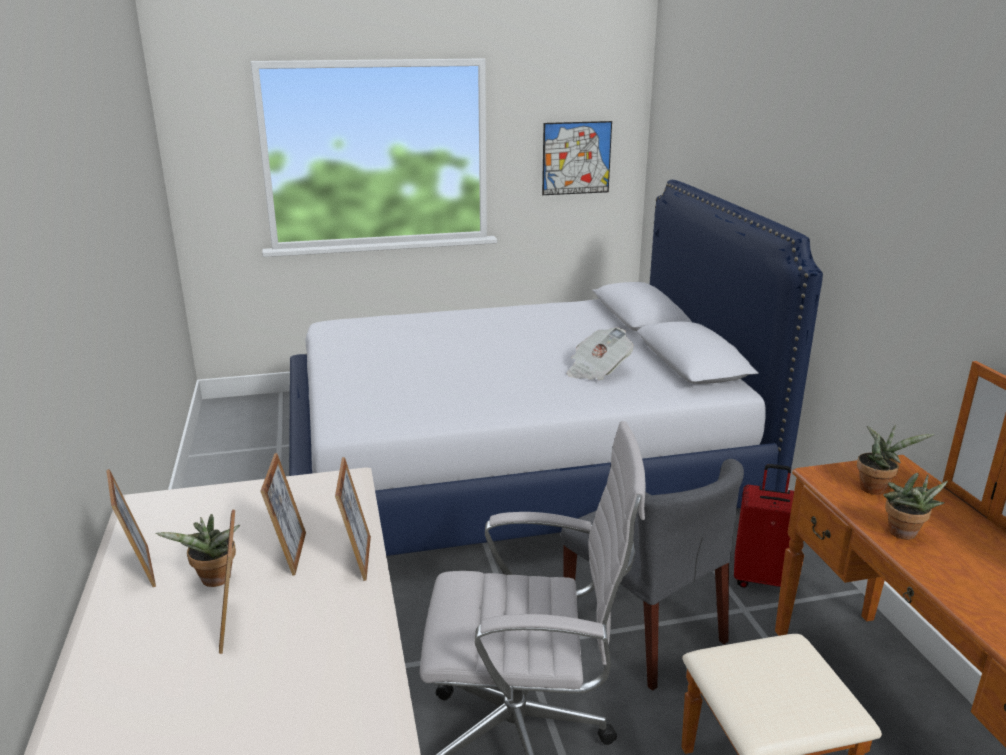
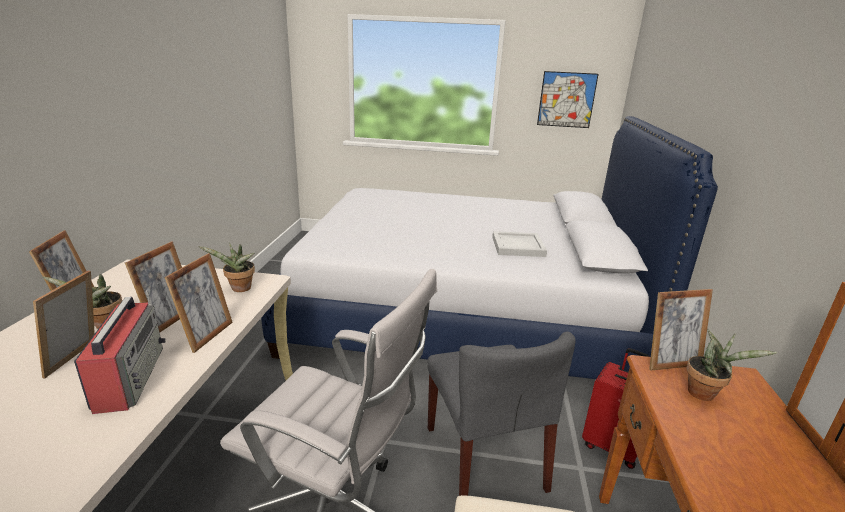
camera: 20 degrees right, 0 degrees up
(324, 623) = (130, 377): none -> radio
(597, 370) = (517, 247): newspaper -> white tray
(833, 467) = (670, 362): none -> picture frame
(904, 535) = (709, 450): potted plant -> potted plant (239, 289)

